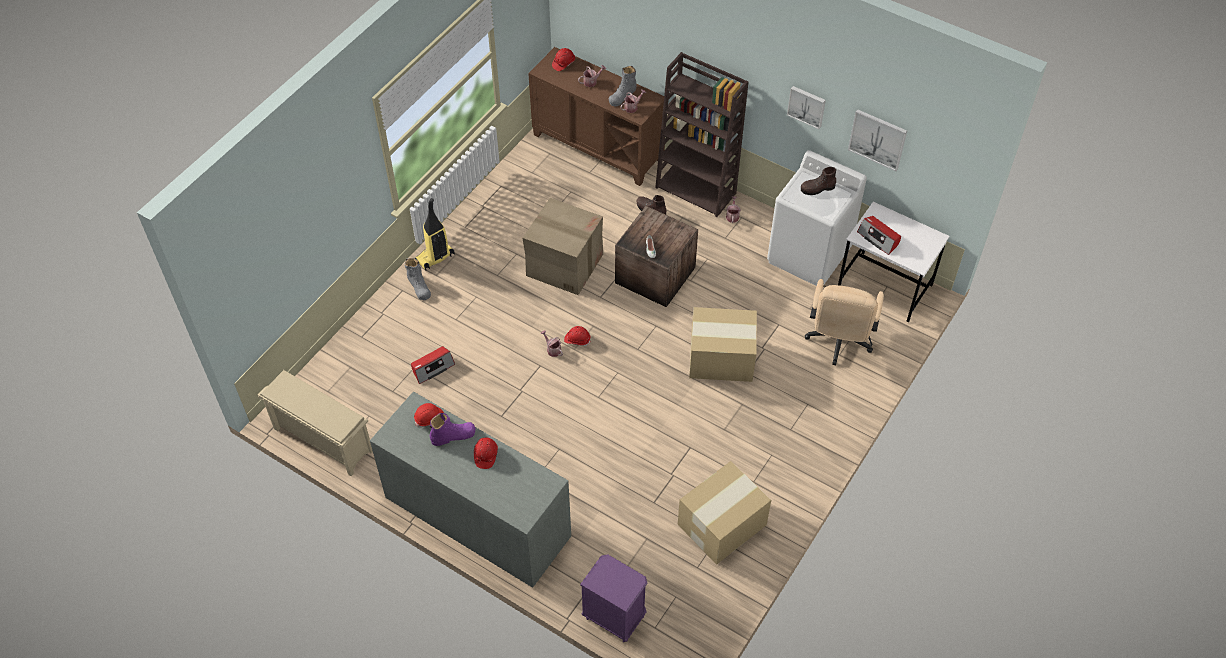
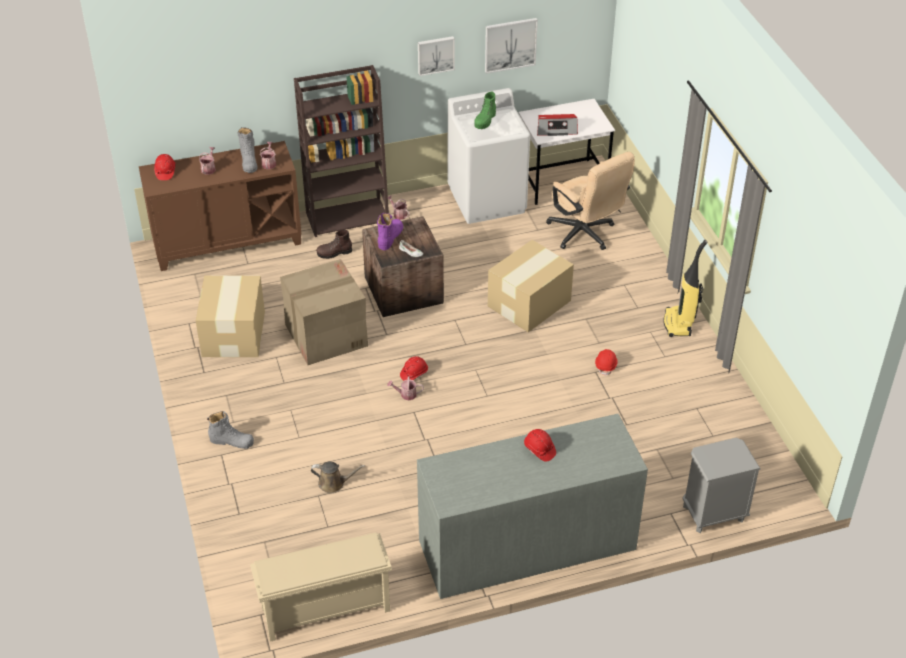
camera: 50 degrees left, 10 degrees down
(429, 418) = (460, 464): red hard hat -> red hard hat (606, 365)
(432, 368) = (334, 484): radio -> brown watering can
(435, 258) = (213, 411): vacuum cleaner -> vacuum cleaner (679, 324)
(453, 436) = (495, 459): purple boot -> purple boot (390, 237)
(614, 617) = (713, 514): purple nightstand -> grey nightstand
(720, 525) = (686, 398): cardboard box -> cardboard box (233, 334)
(817, 189) = (485, 121): brown boot -> green boot

